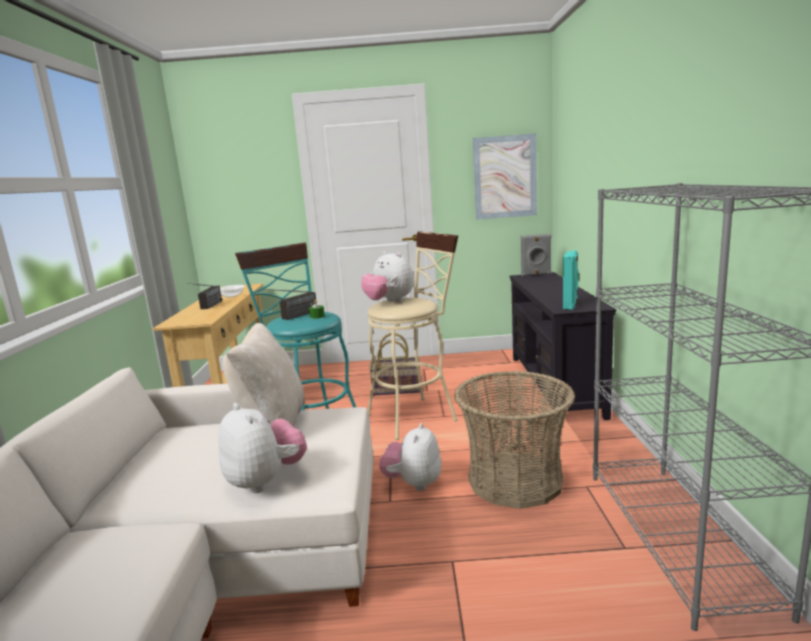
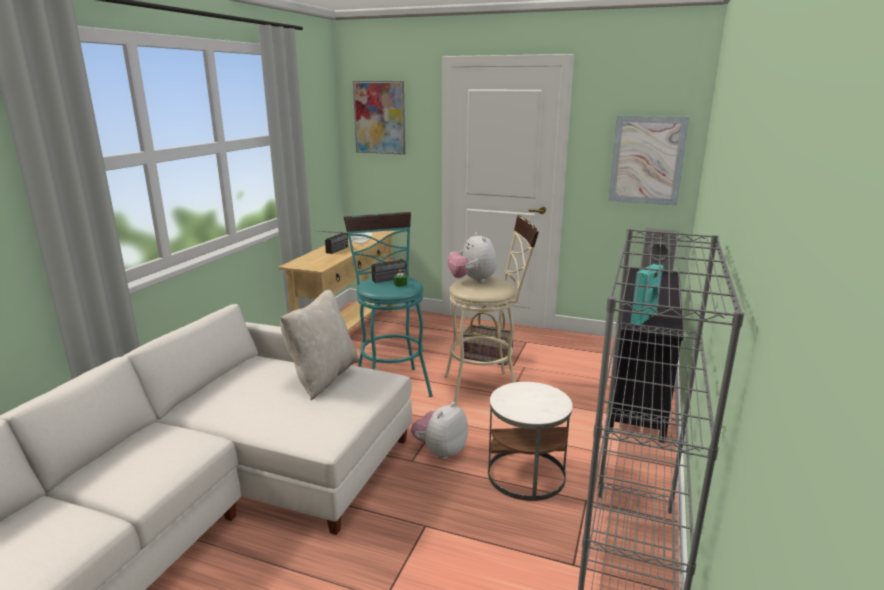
camera: 20 degrees right, 5 degrees up
(228, 163) = (379, 117): none -> picture
(265, 481) = (288, 422): plush toy -> none
(515, 480) = (526, 475): basket -> white side table

